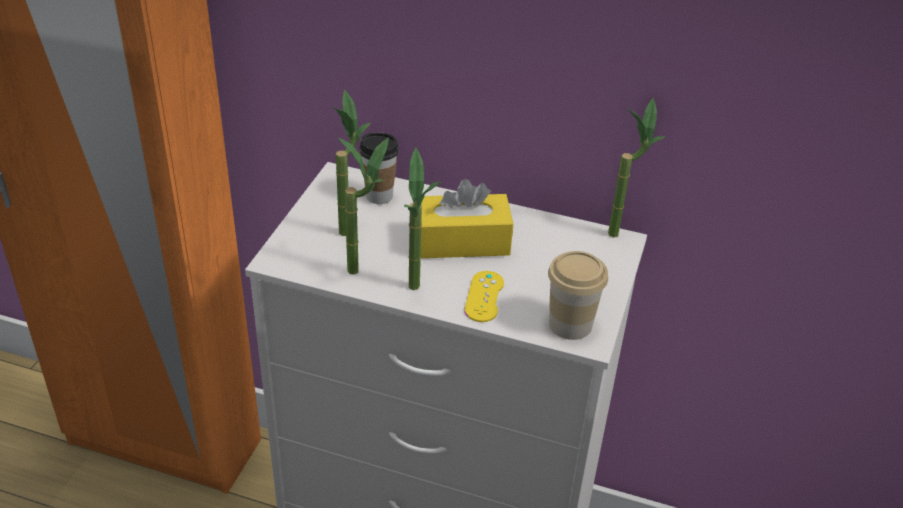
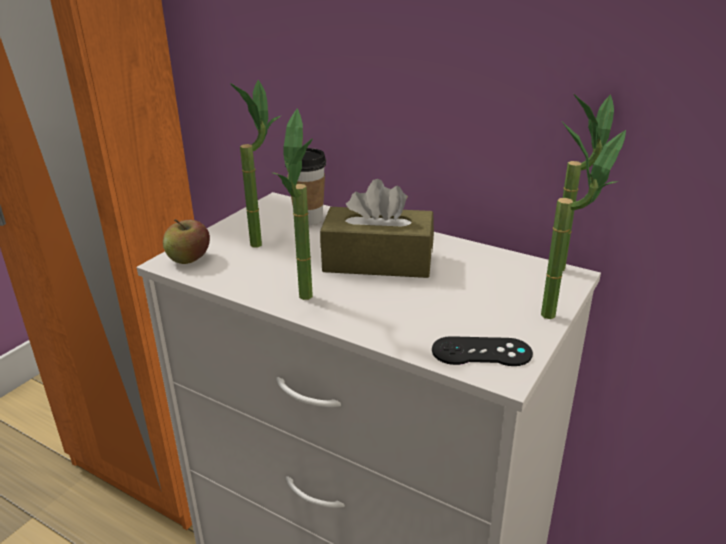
camera: 15 degrees right, 10 degrees down
(290, 255) = (189, 259): none -> apple
(365, 269) = (260, 277): potted plant -> potted plant (563, 315)
(461, 241) = (378, 261): yellow tissue box -> brown tissue box
(484, 296) = (383, 313): yellow game controller -> none
(570, 324) = (481, 352): cup -> black game controller

